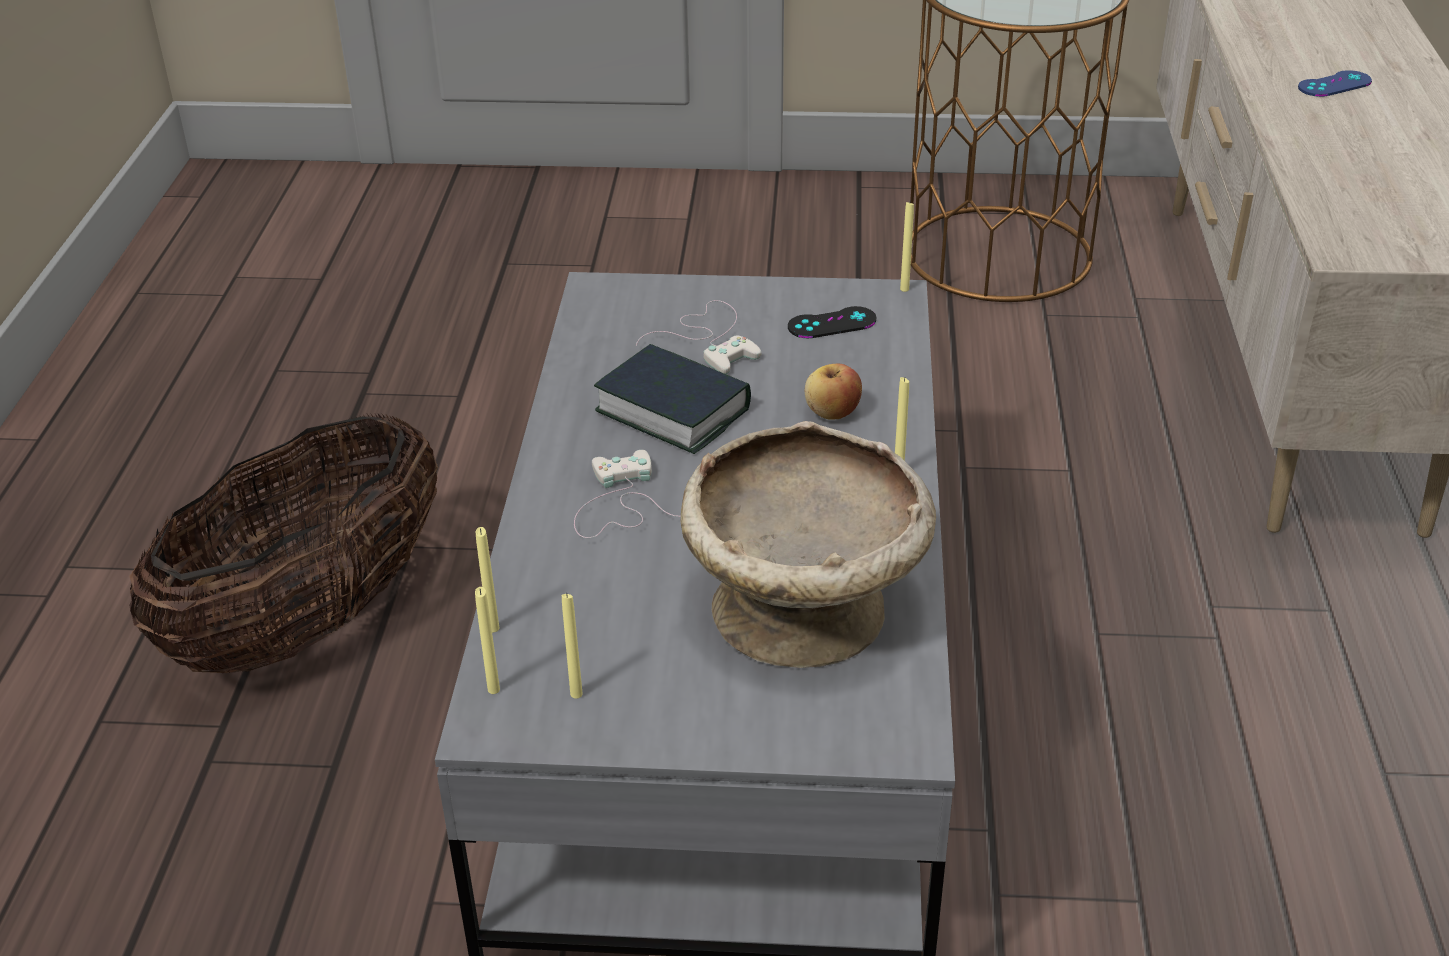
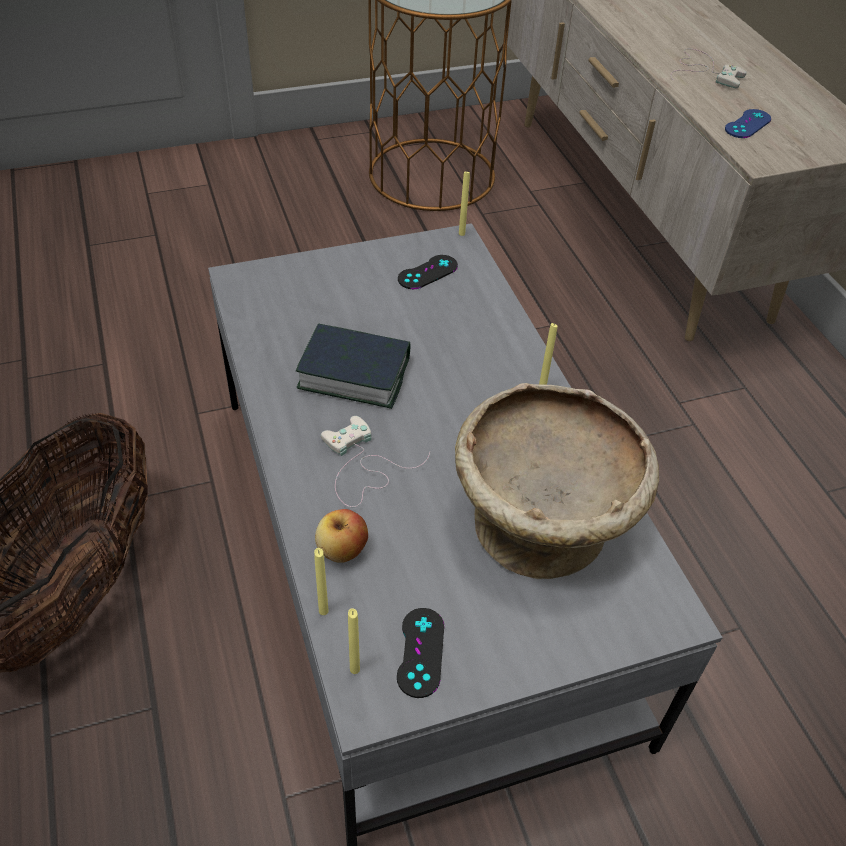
camera: 25 degrees left, 10 degrees up
(576, 694) = (420, 652): yellow candle -> black game controller
(710, 339) = (348, 305): white game controller -> white game controller (704, 71)
(832, 412) = (469, 348): apple -> apple (342, 550)
(1334, 84) = (676, 33): blue game controller -> blue game controller (747, 124)

